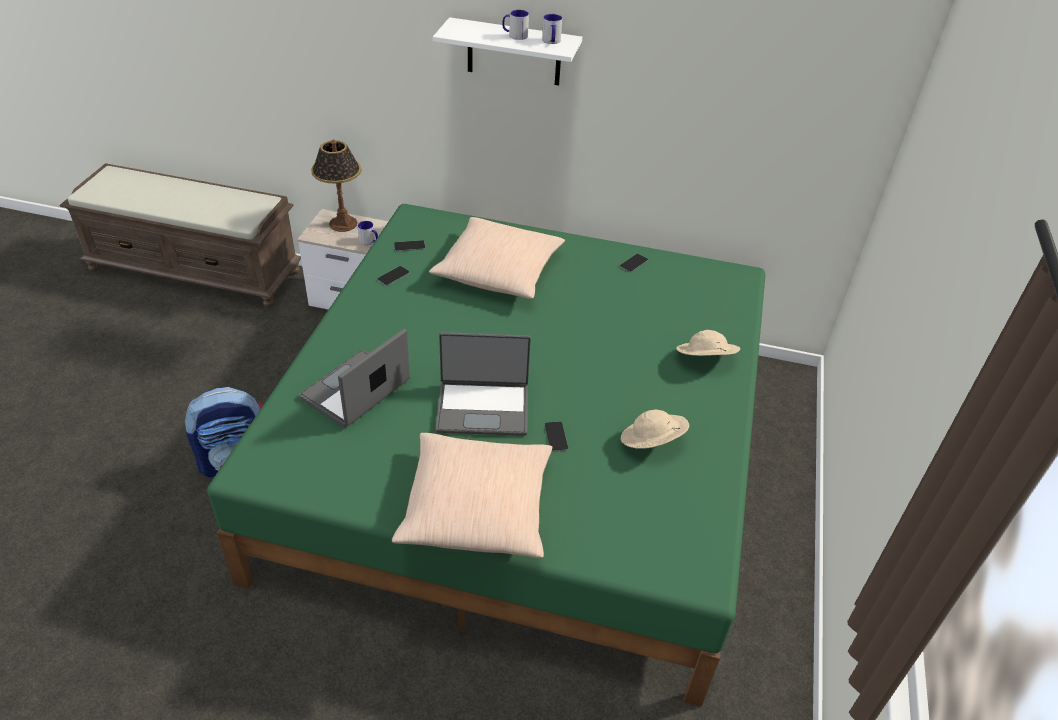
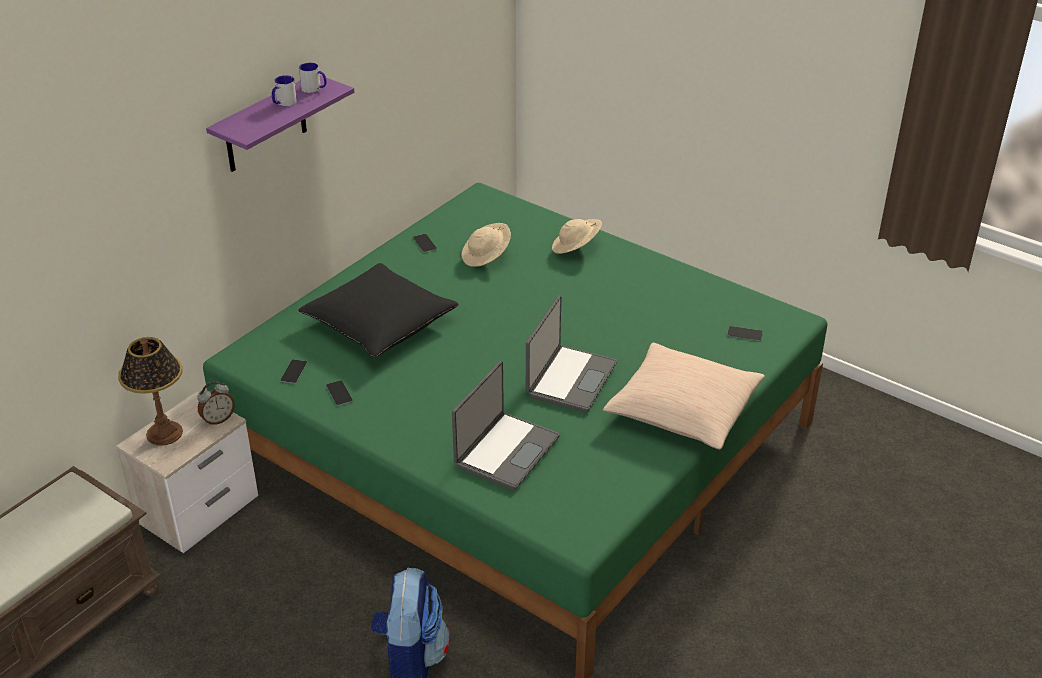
camera: 65 degrees left, 5 degrees down
(357, 391) = (505, 451): laptop -> laptop turned 120 degrees counterclockwise
(369, 241) = (218, 419): mug -> alarm clock
(499, 270) = (379, 323): beige pillow -> black pillow
(514, 52) = (265, 125): white shelf -> purple shelf
(556, 436) = (624, 348): phone -> phone (744, 334)
(651, 442) = (655, 302): beige hat -> beige hat (486, 256)

